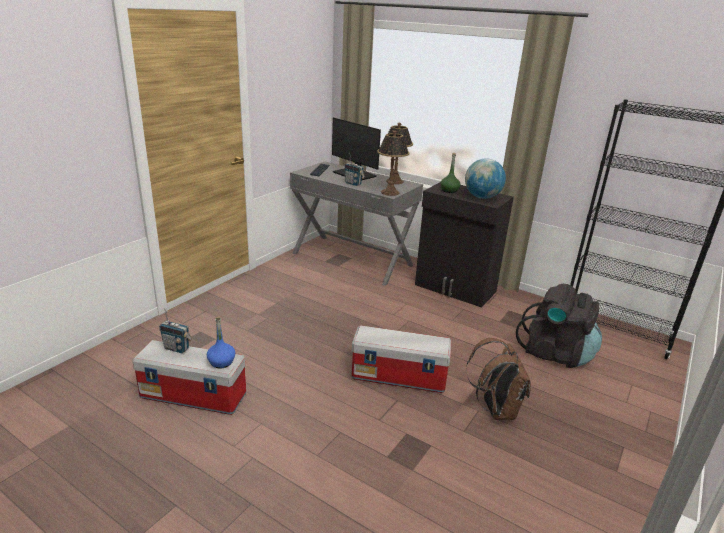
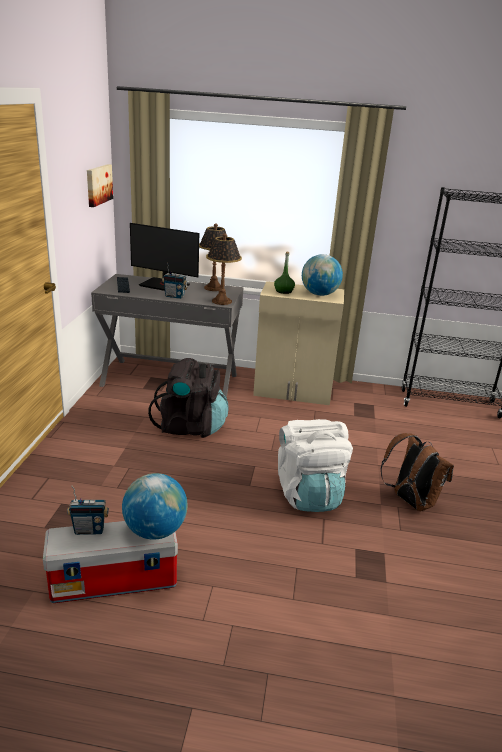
camera: 25 degrees left, 0 degrees up
(221, 362) = (155, 530): blue bottle -> globe
(311, 83) = (98, 185): none -> picture
(400, 376) = (309, 494): storage box -> white backpack
(455, 289) = (293, 391): black cabinet -> beige cabinet
(555, 353) = (419, 434): black backpack -> black backpack (190, 426)

